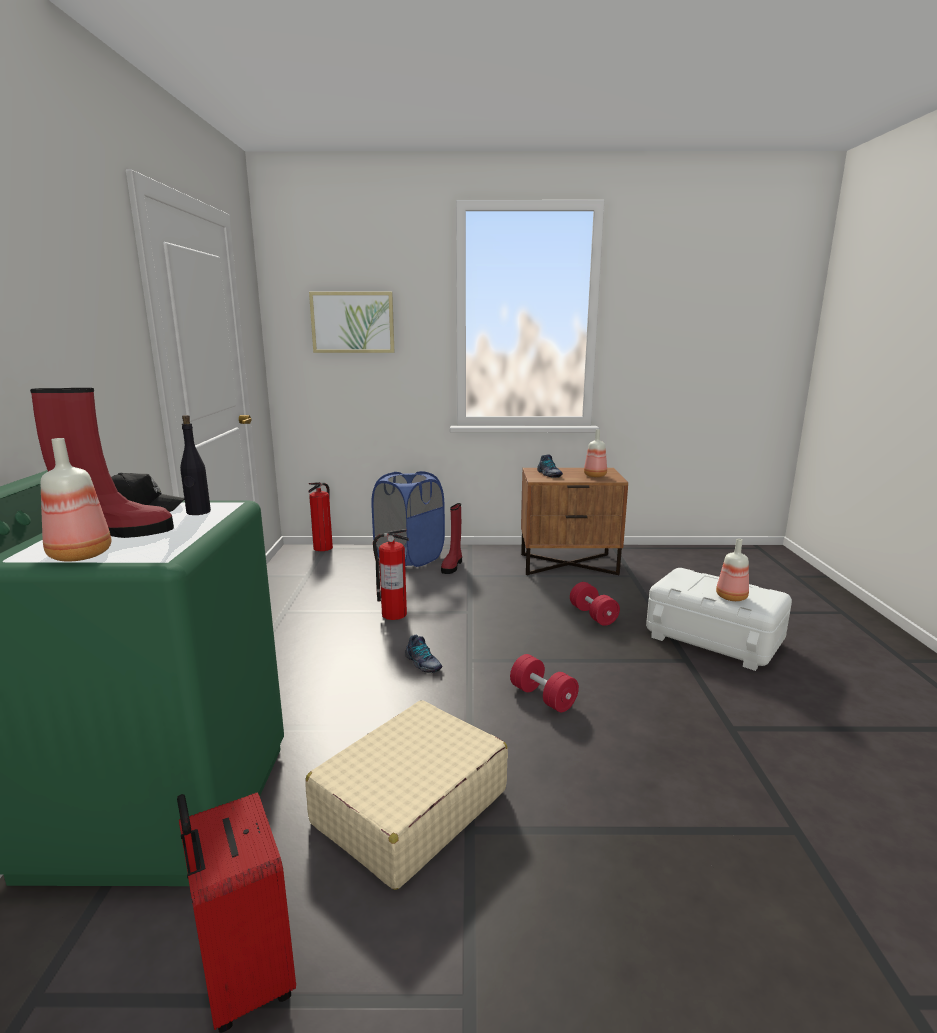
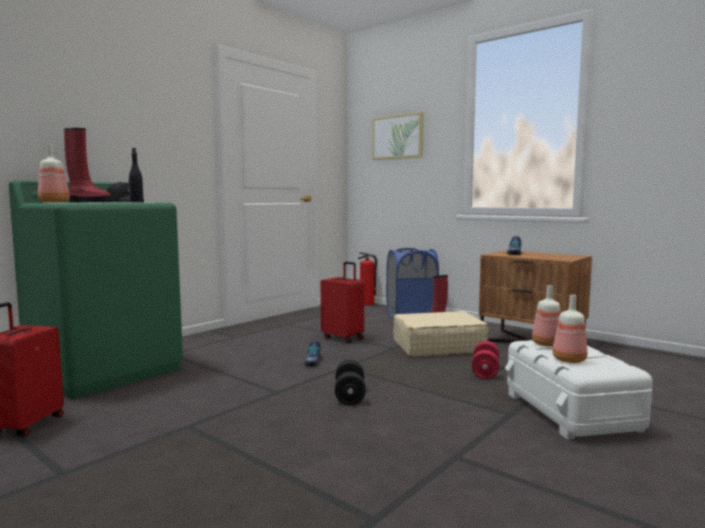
camera: 40 degrees right, 10 degrees down
(393, 614) = (343, 338): fire extinguisher -> red suitcase
(410, 807) = (183, 407): beige suitcase -> beige suitcase (438, 346)
(543, 697) = (349, 395): red dumbbell -> black dumbbell
(595, 476) = (553, 257): bottle -> bottle (547, 344)

